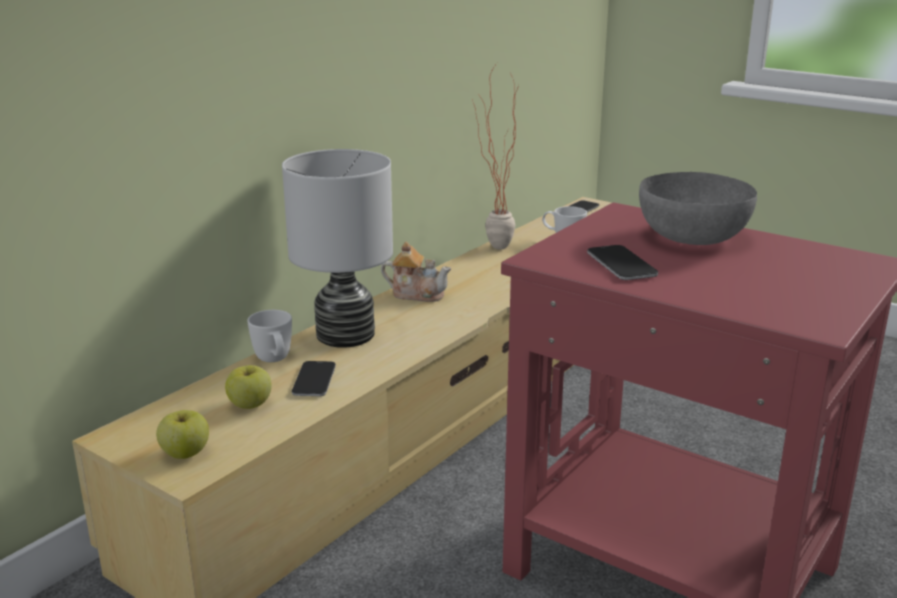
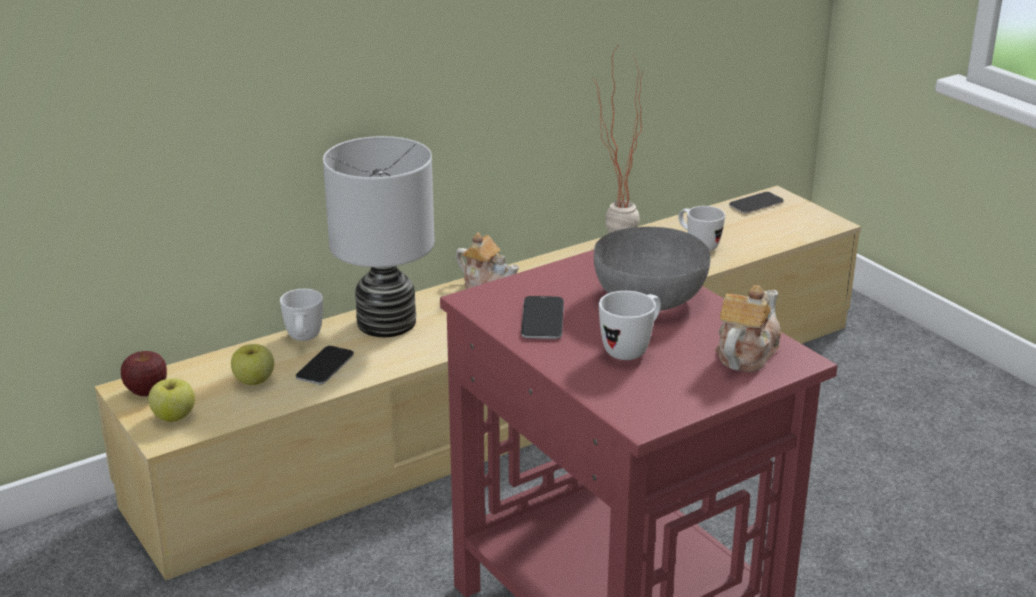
camera: 20 degrees right, 5 degrees up
(137, 434) = (146, 391): none -> apple
(731, 274) = (632, 349): none -> white mug
(831, 263) = (745, 354): none -> teapot

